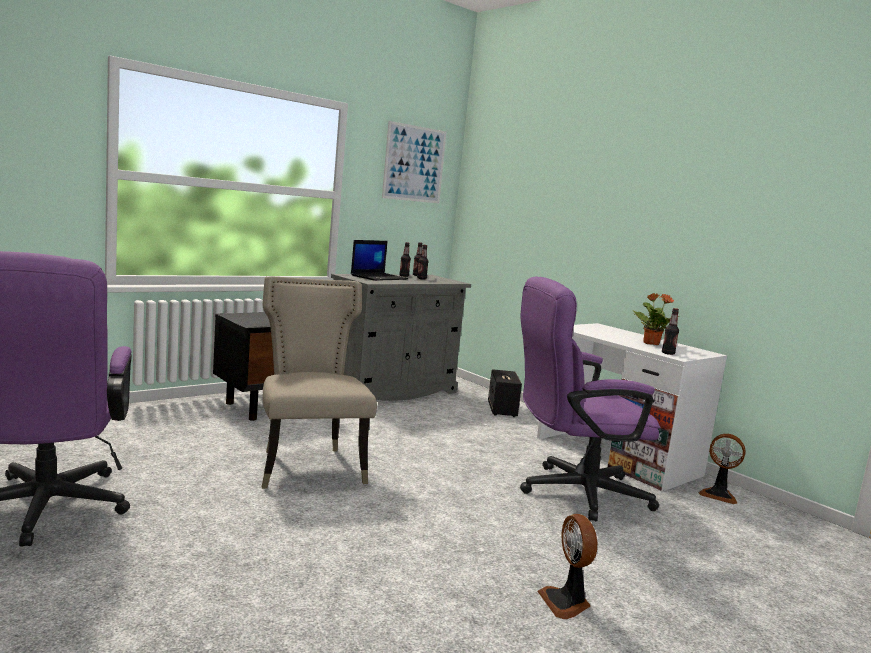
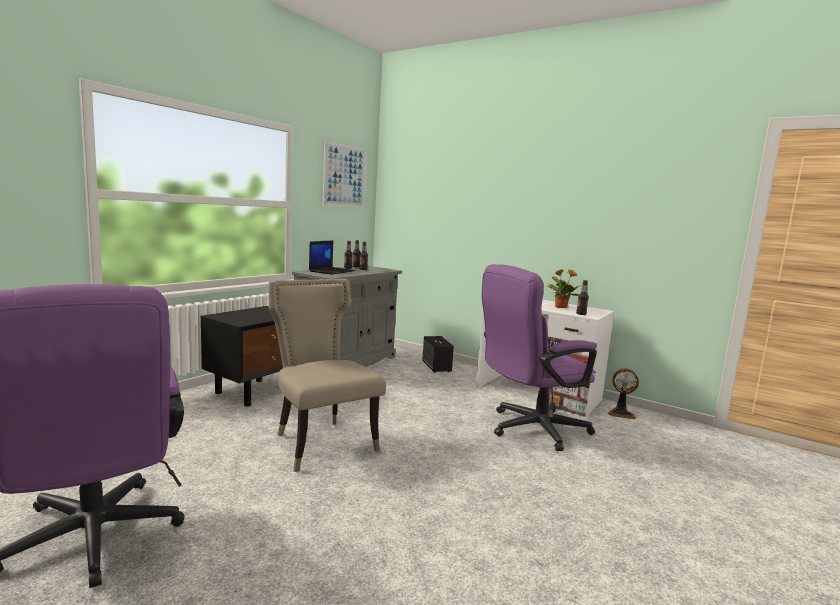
camera: 15 degrees left, 0 degrees up
(566, 603) = (590, 528): fan -> none

